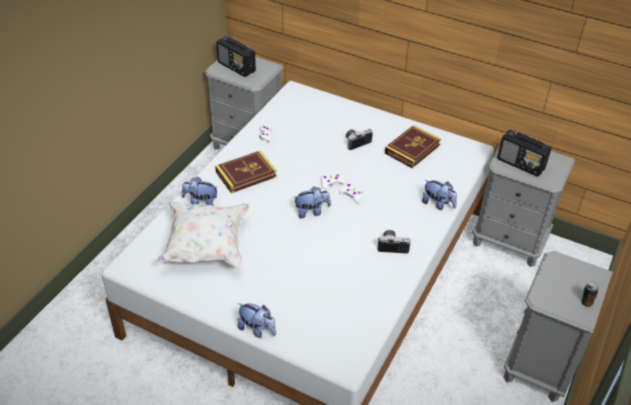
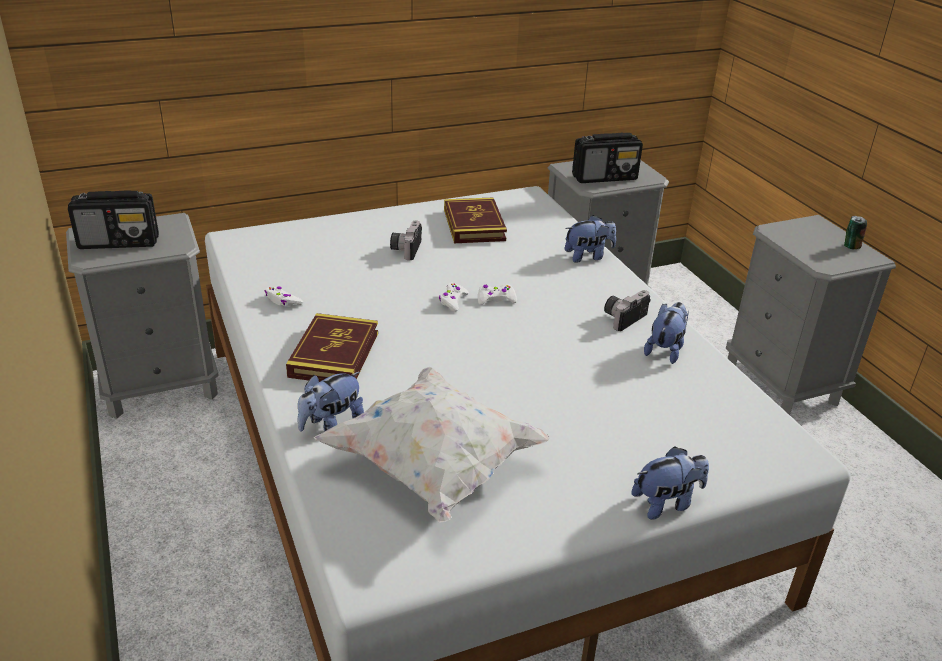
camera: 50 degrees left, 10 degrees down
(311, 211) = (486, 341): plush toy -> plush toy (665, 350)

